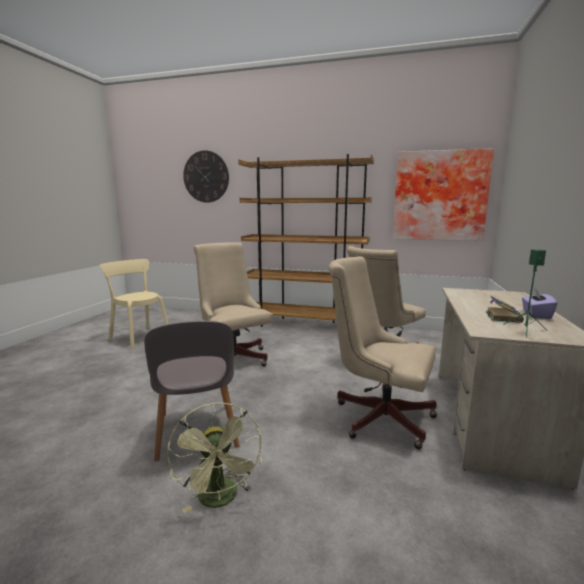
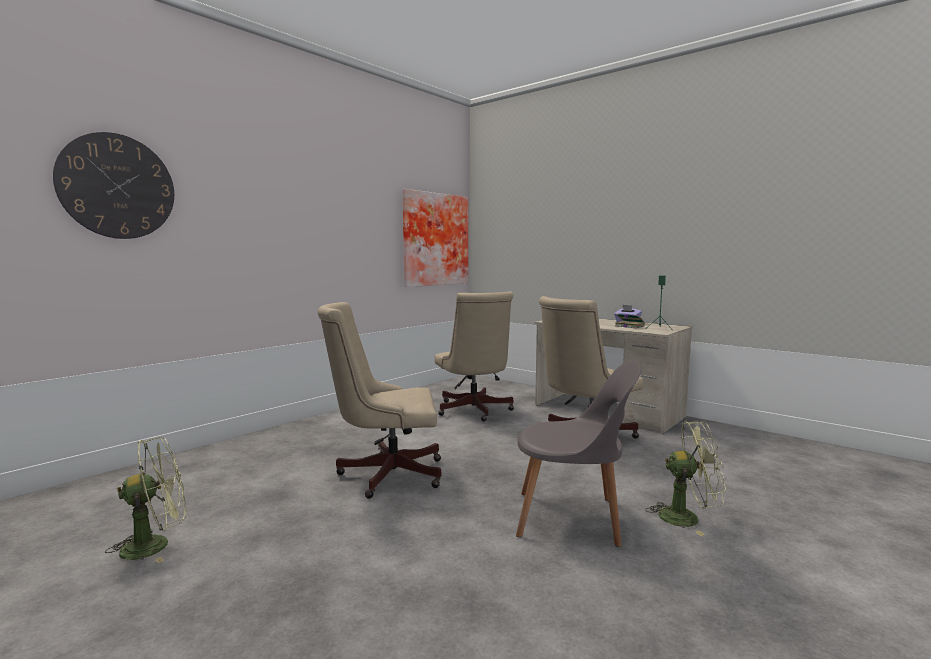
camera: 65 degrees left, 5 degrees down
(139, 337) = (156, 545): beige chair -> green fan
(304, 325) = (336, 419): brown bookcase -> none

